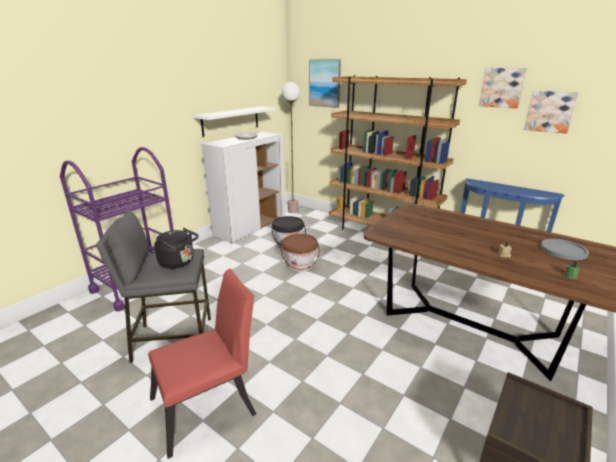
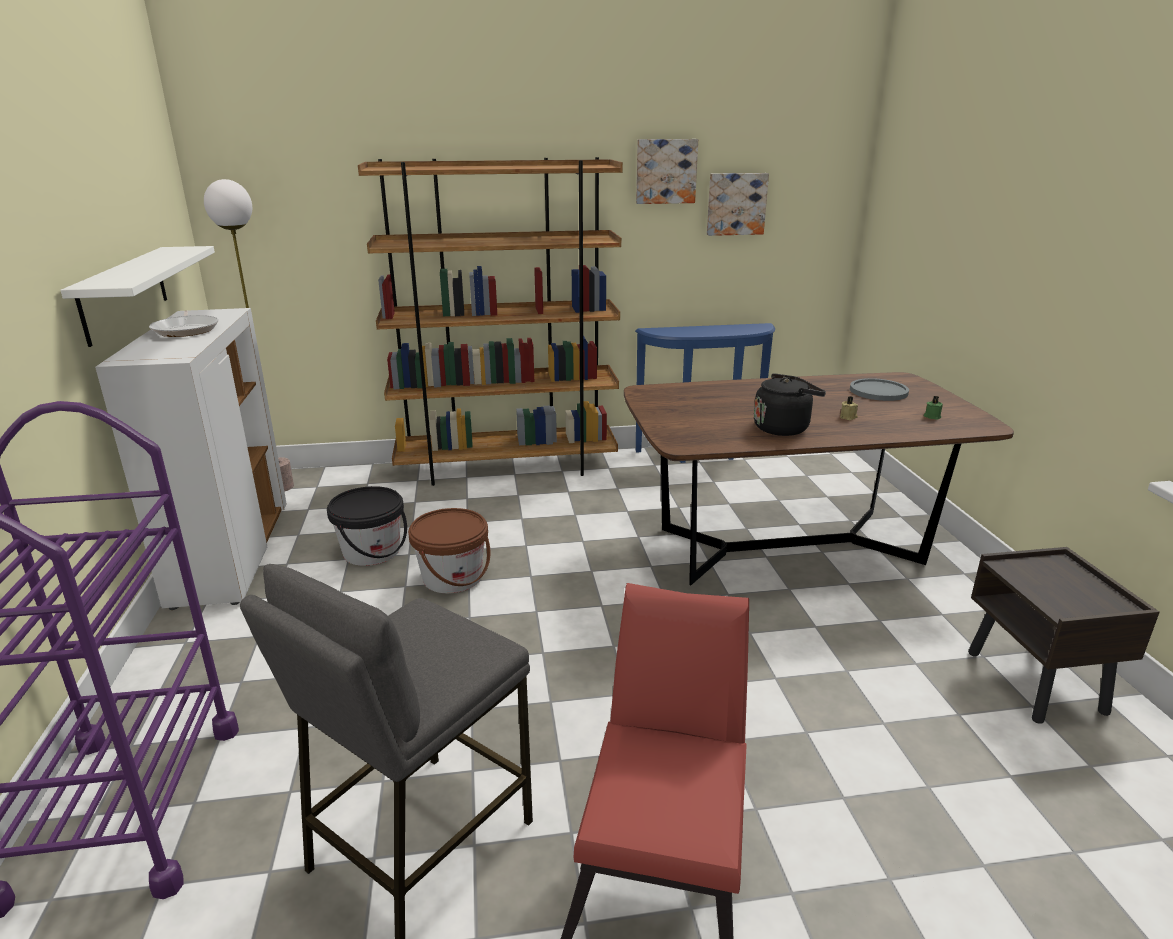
camera: 45 degrees left, 0 degrees up
(179, 262) = (444, 640): black kettle -> black kettle (783, 428)
(325, 83) = (302, 179): picture -> none

